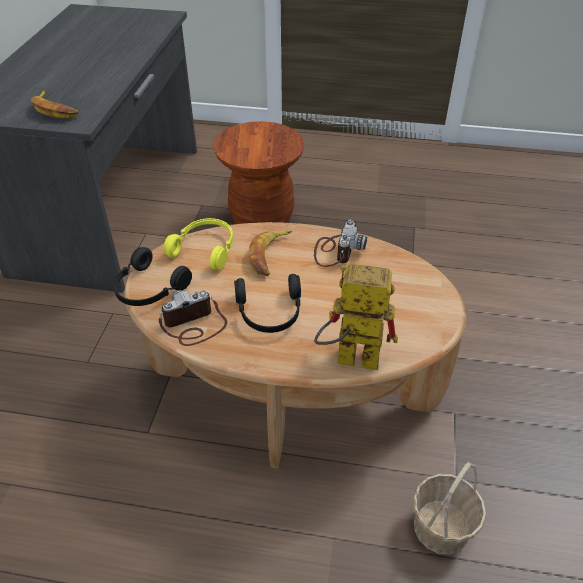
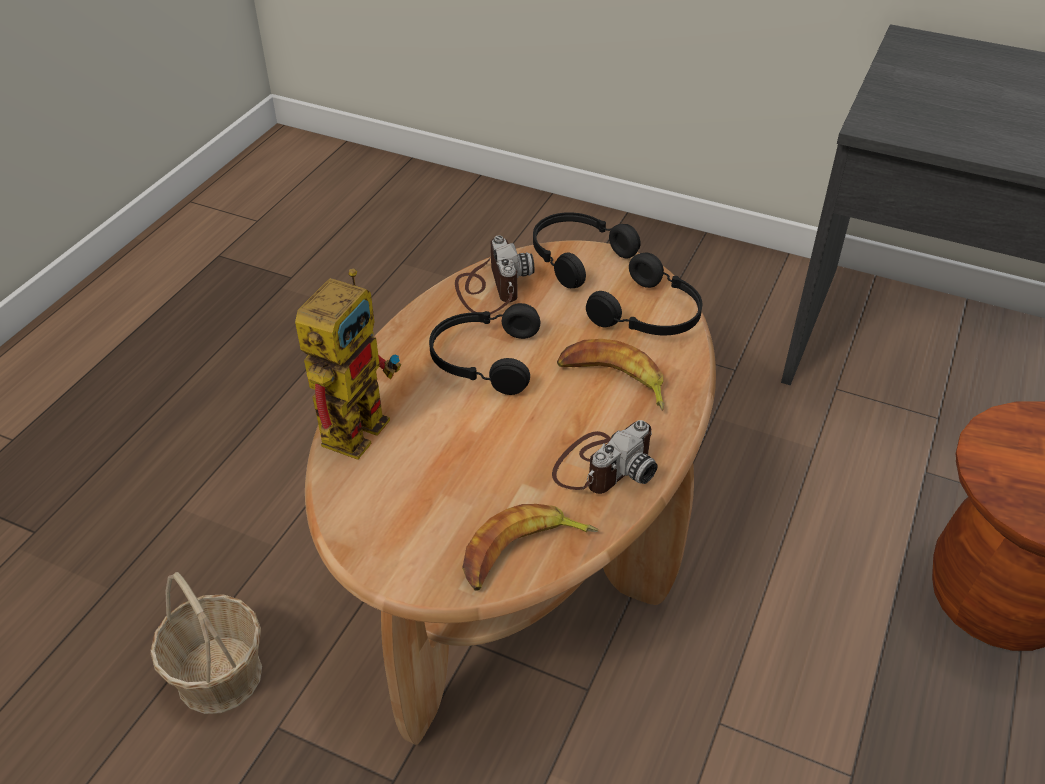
camera: 105 degrees right, 0 degrees up
(55, 110) = (920, 105): banana -> banana (523, 553)
(206, 249) = (650, 315): yellow headphones -> black headphones
(336, 250) = (603, 465): camera -> camera turned 75 degrees counterclockwise

